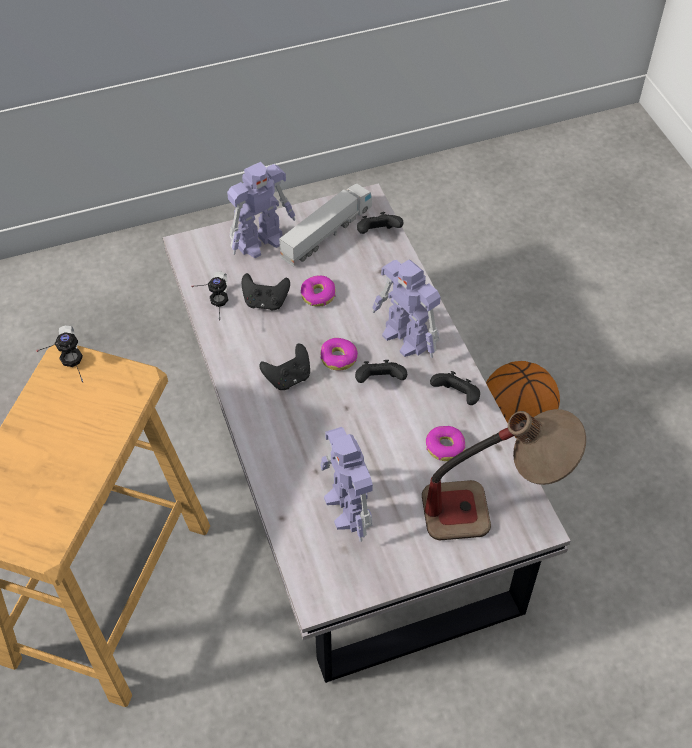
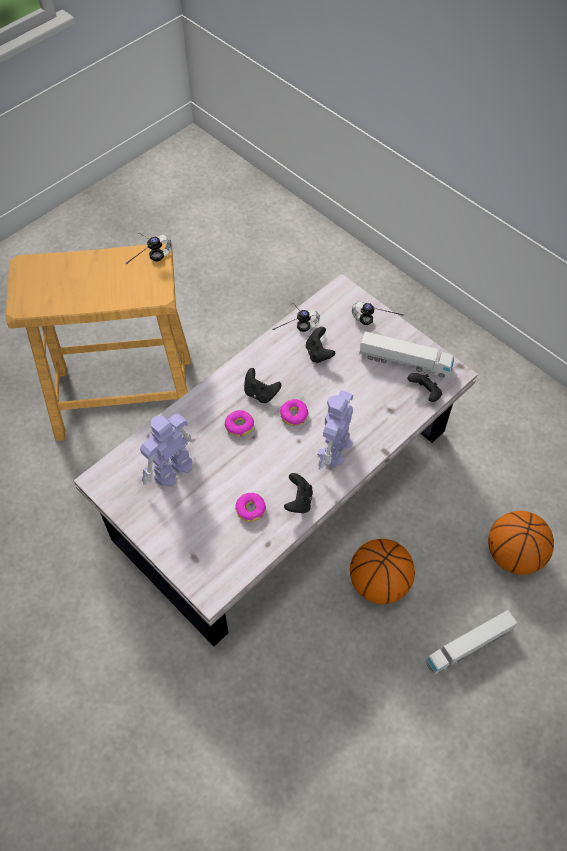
camera: 65 degrees right, 5 degrees up
(261, 241) = (372, 328): toy robot -> headphones
(318, 295) = (343, 380): donut -> donut (239, 426)
(379, 381) = (286, 448): black game controller -> none
(493, 508) = (213, 558): table lamp -> none
(536, 296) = (513, 555): none -> basketball
(618, 376) = (469, 646): none -> toy truck

